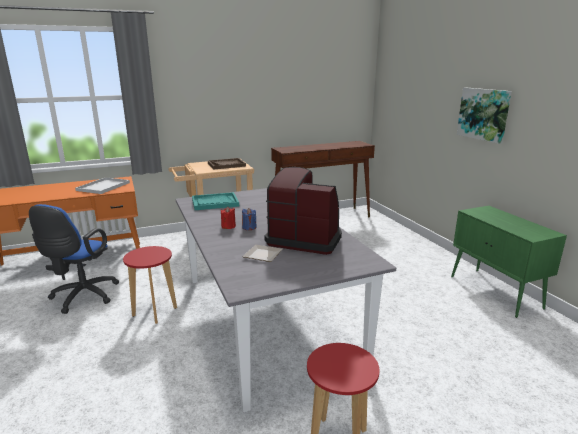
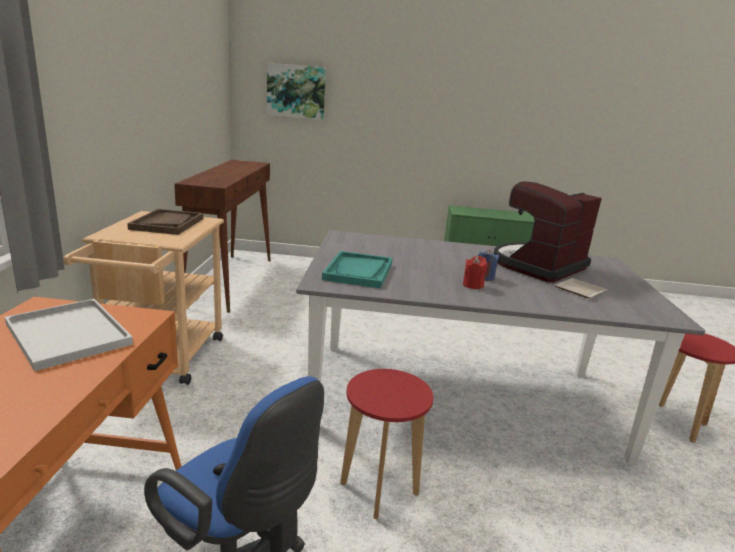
camera: 65 degrees left, 0 degrees up
(483, 114) = (430, 115): picture -> picture (296, 91)

